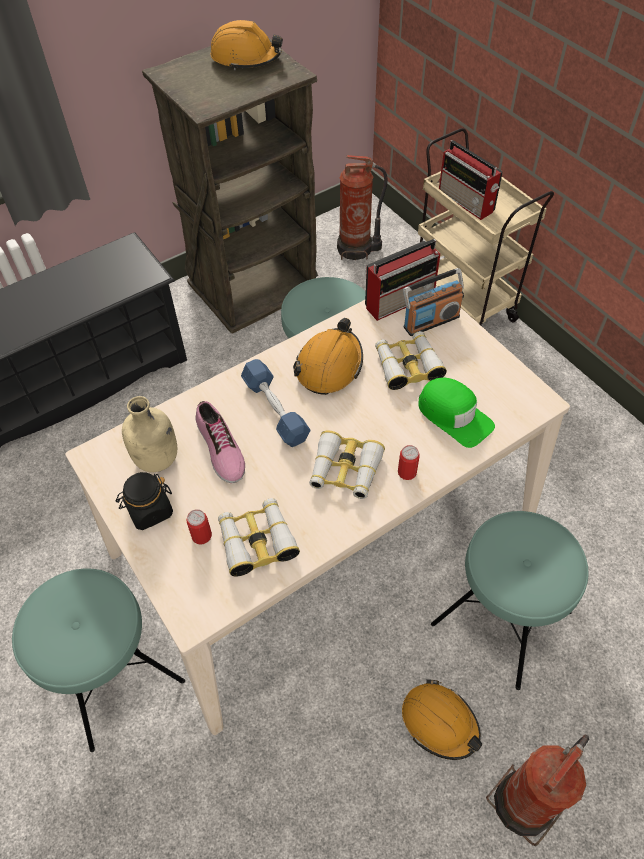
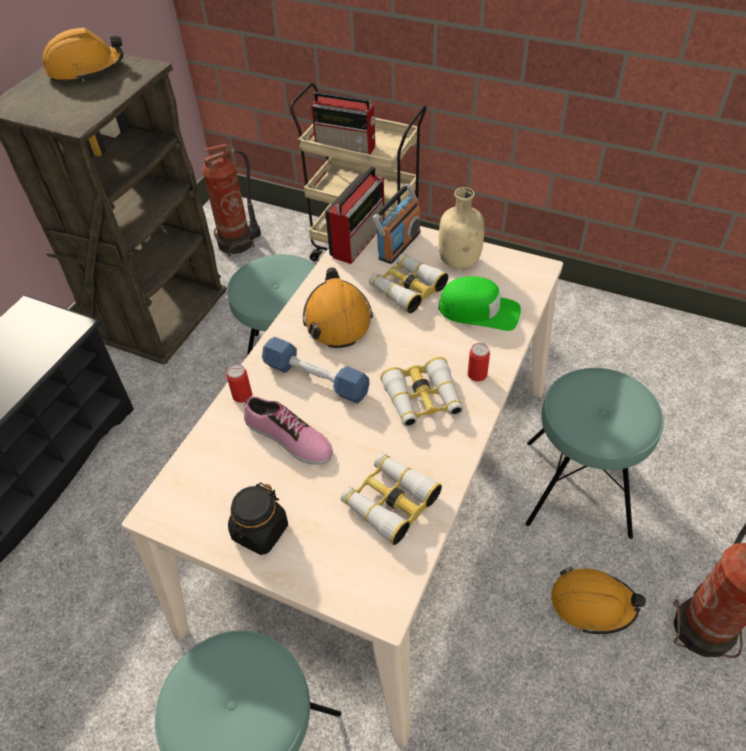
camera: 30 degrees left, 5 degrees down
(158, 459) = (231, 479): beige bottle -> beige bottle (460, 261)
(201, 536) = (332, 526): can -> can (242, 395)

